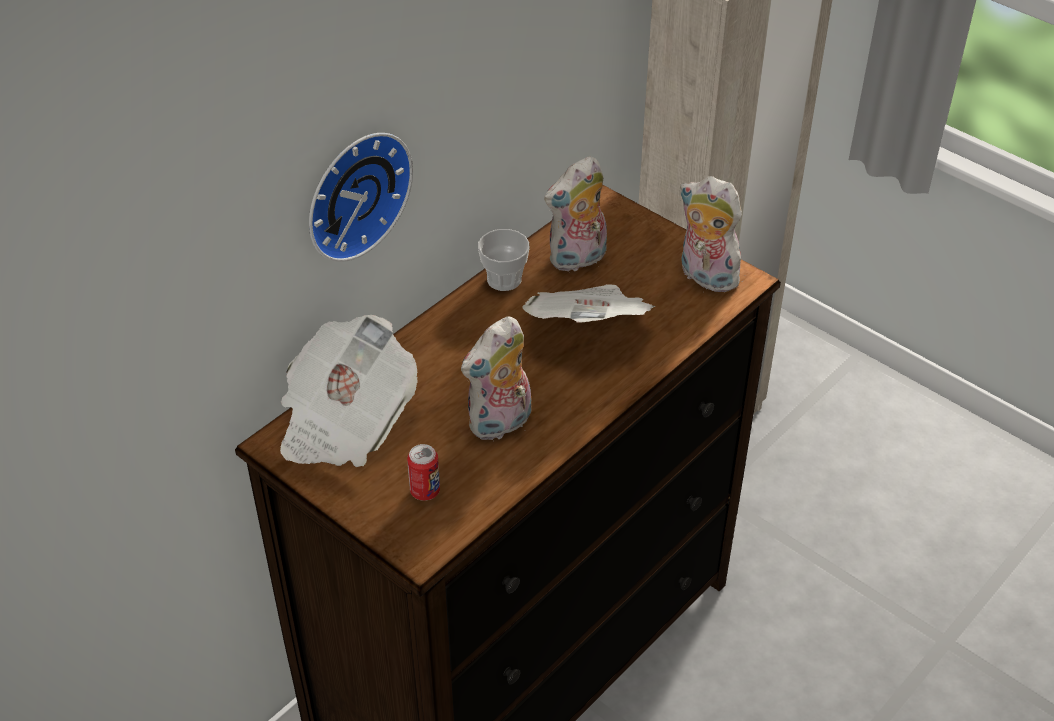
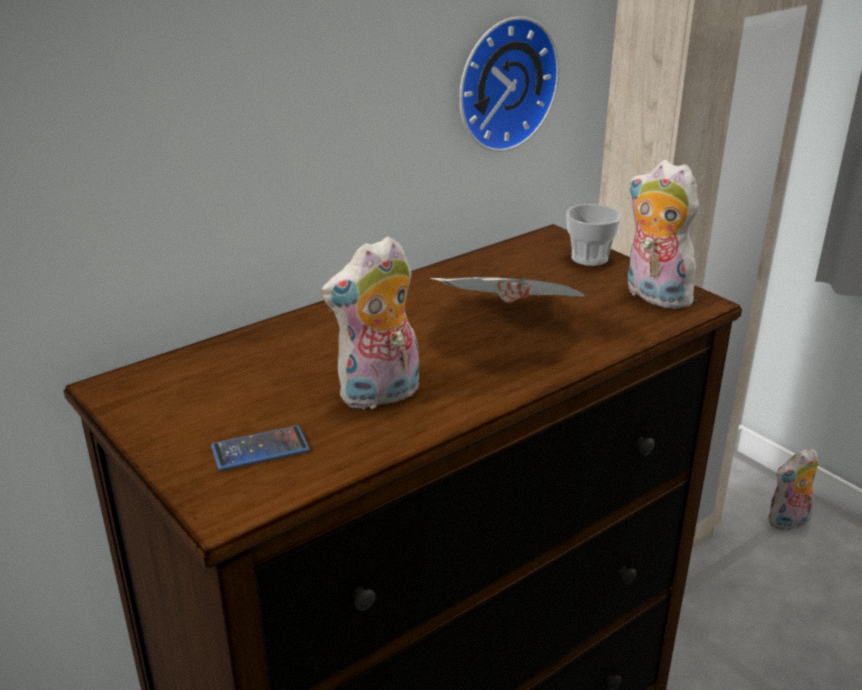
camera: 10 degrees right, 15 degrees down
(345, 421) = (199, 376): newspaper -> none
(353, 193) = (243, 109): wall clock -> wall clock (503, 83)
(425, 491) = (260, 449): can -> phone
(504, 279) = (427, 280): cup -> cup (589, 258)
(578, 260) = (513, 272): plush toy -> plush toy (788, 522)

